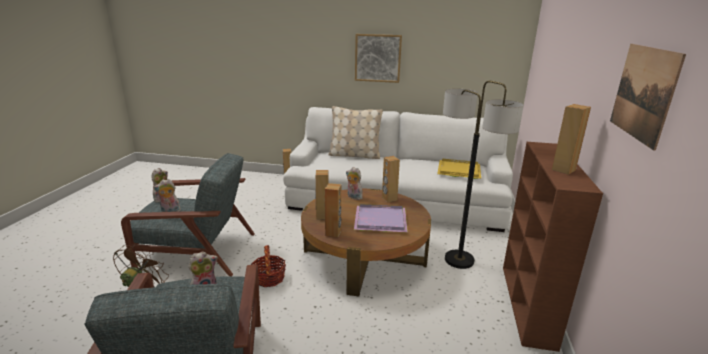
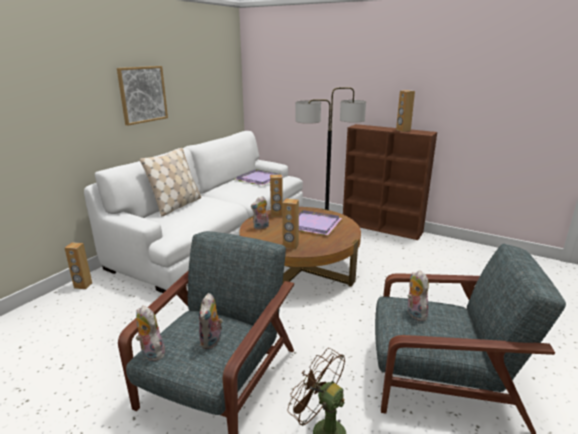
camera: 70 degrees left, 0 degrees up
(269, 278) = (309, 324): basket -> none
(333, 233) = (326, 245): brown speaker -> none
(458, 170) = (258, 179): yellow tray -> purple tray
(643, 93) = (455, 74): picture -> none

